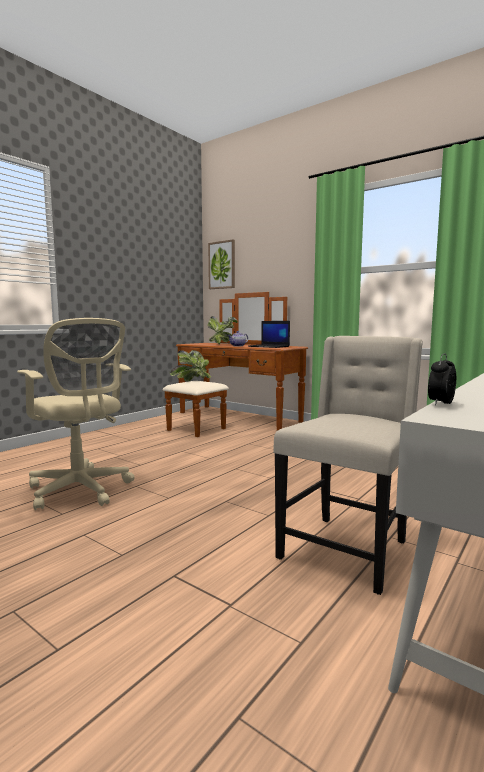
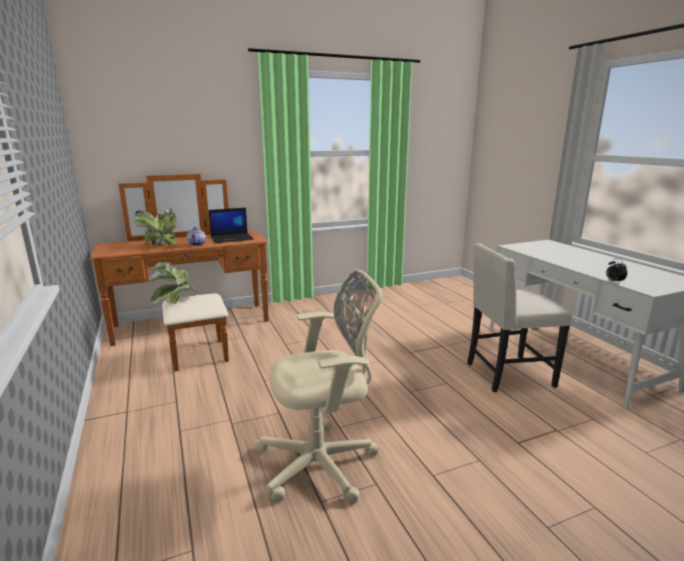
camera: 60 degrees left, 10 degrees up
(222, 265) = (111, 136): picture -> none
(346, 549) = (507, 374): beige chair -> beige chair turned 75 degrees counterclockwise

